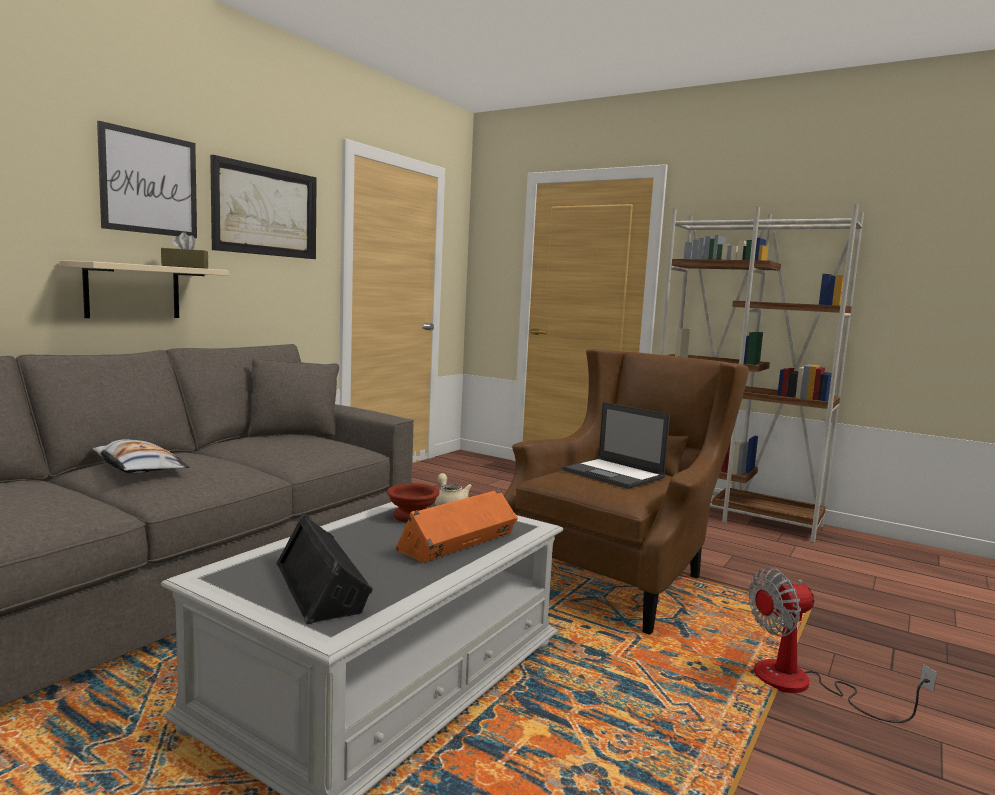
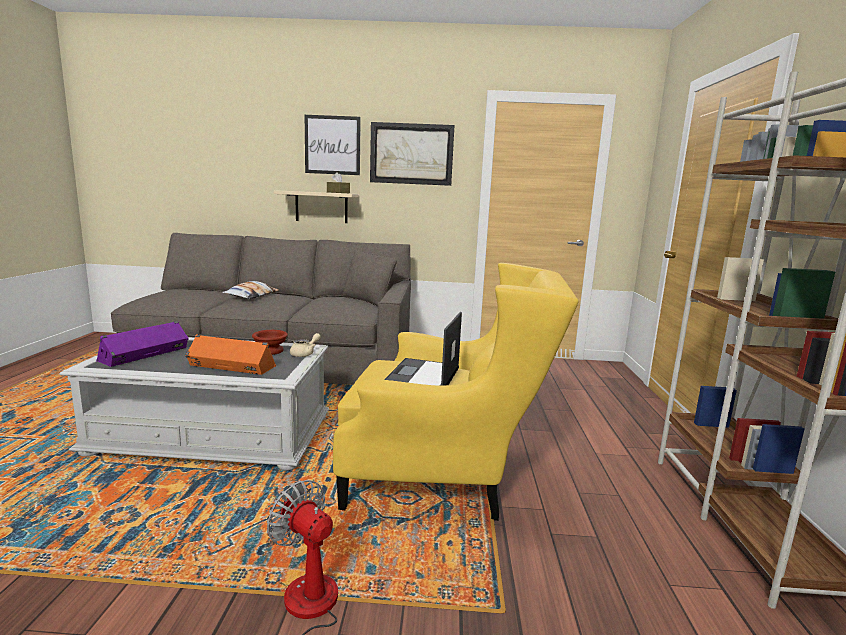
camera: 60 degrees right, 5 degrees up
(323, 585) = (145, 355): black speaker -> purple speaker
(619, 576) = (445, 478): brown armchair -> yellow armchair

